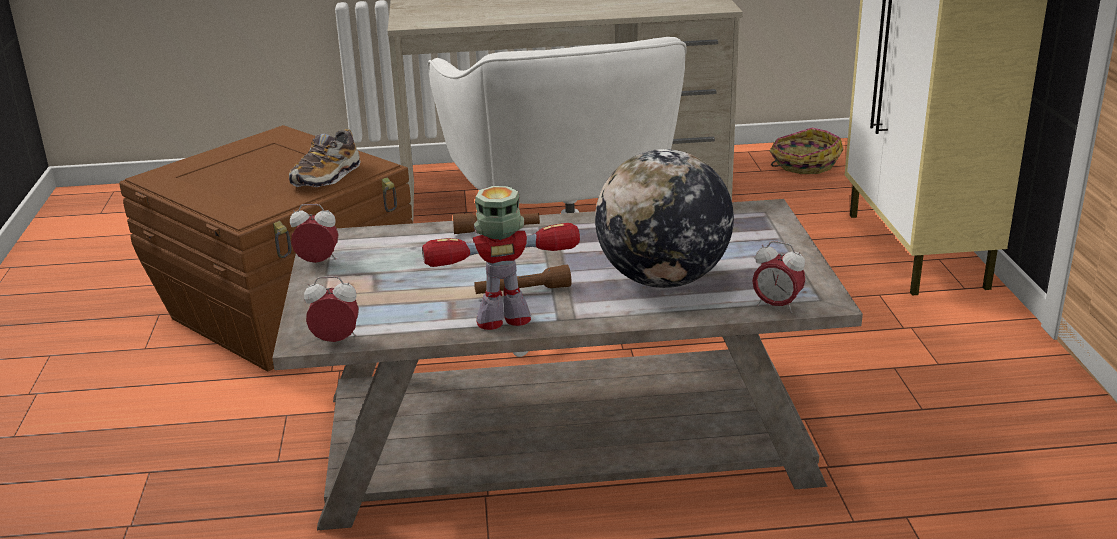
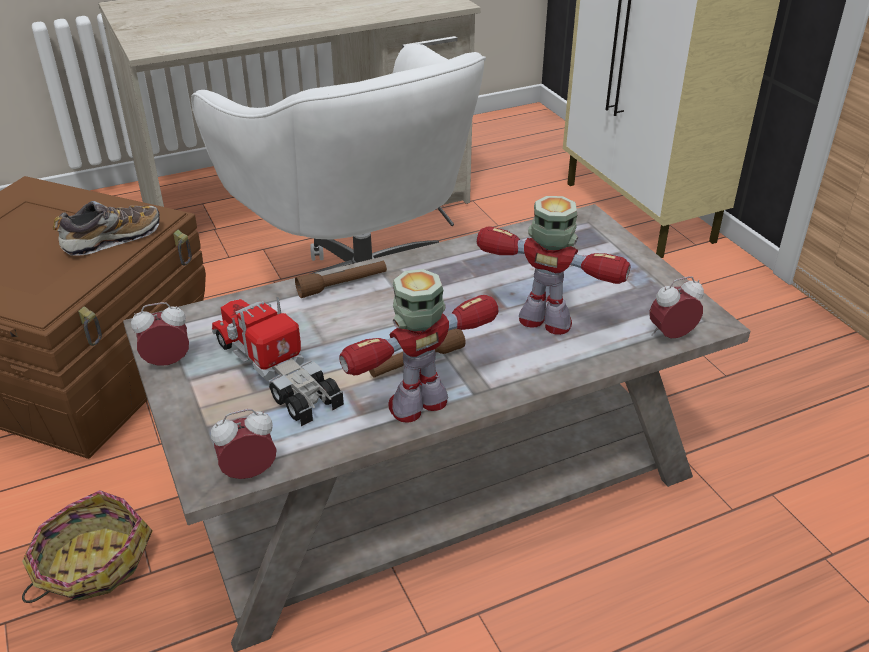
camera: 20 degrees left, 10 degrees up
(326, 177) = (112, 240): shoe -> shoe turned 135 degrees counterclockwise
(401, 281) = (277, 372): none -> toy truck
(663, 280) = (546, 322): globe -> toy robot
(776, 306) = (671, 335): alarm clock -> alarm clock turned 150 degrees clockwise
(803, 164) = (503, 136): basket -> basket (91, 563)

